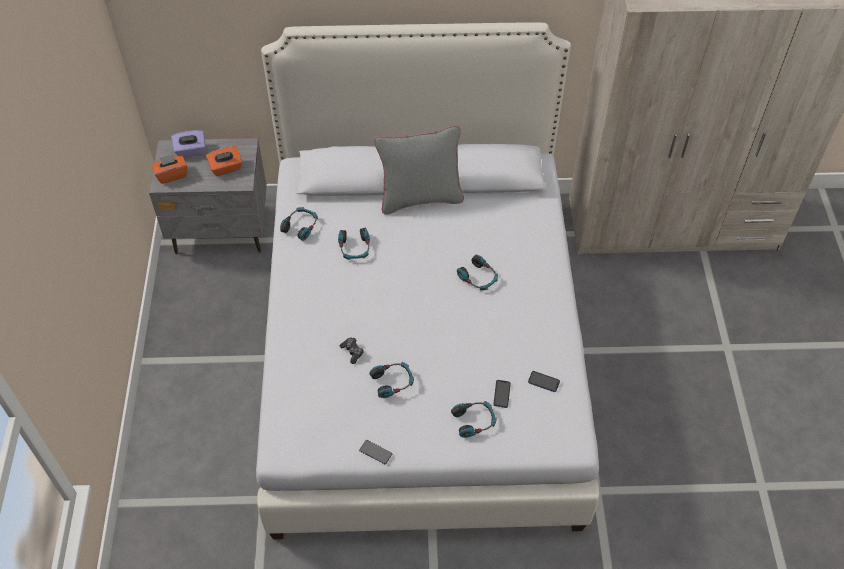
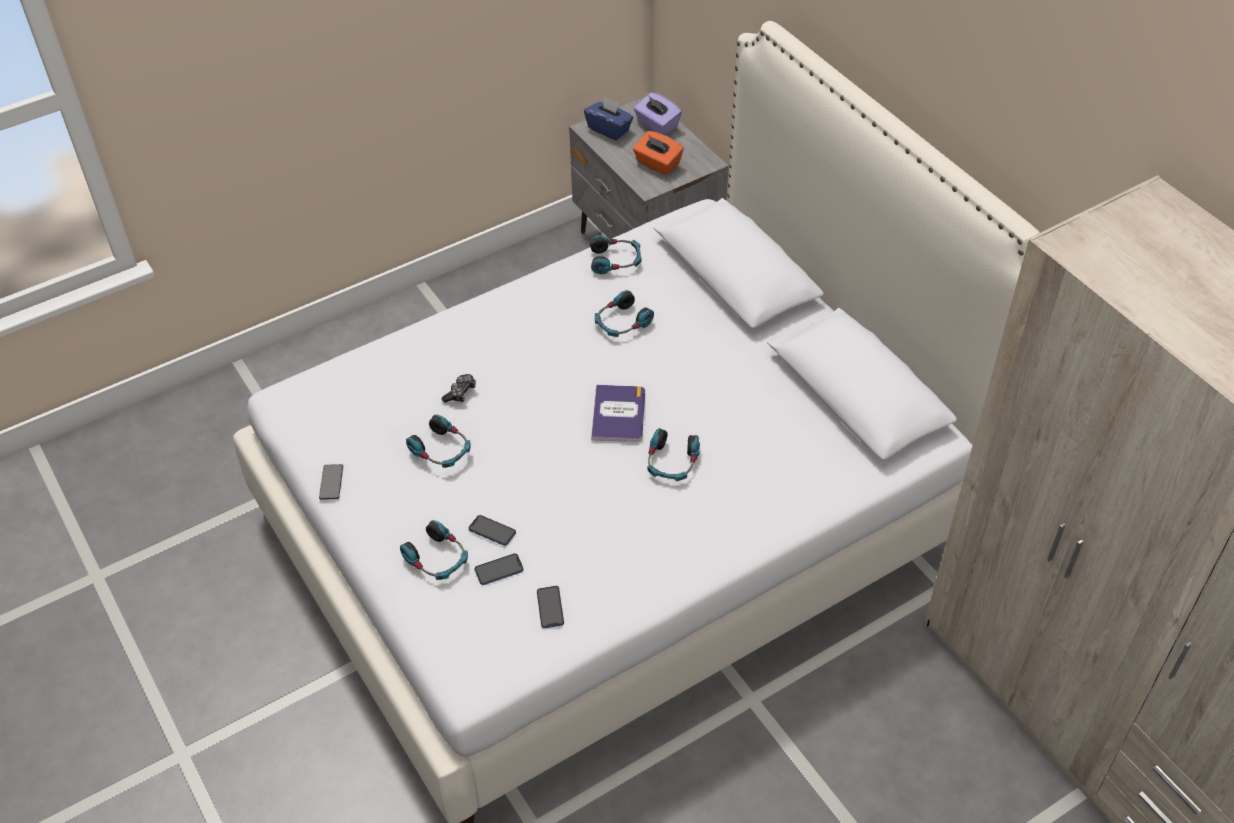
camera: 60 degrees right, 5 degrees down
(172, 175) = (609, 129): orange tissue box -> blue tissue box
(420, 198) = (757, 345): grey pillow -> none
(426, 284) = (618, 414): none -> book
(471, 385) = (492, 531): none -> phone

